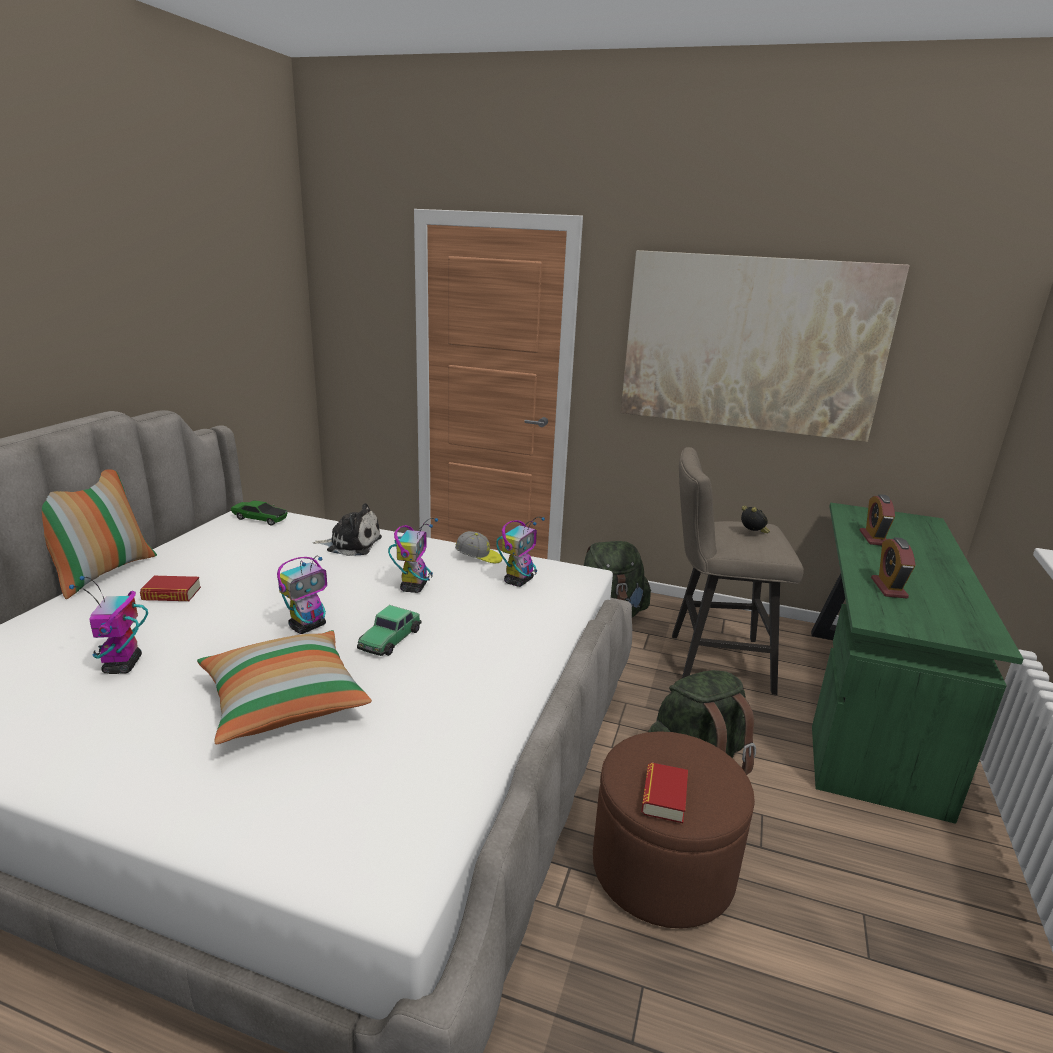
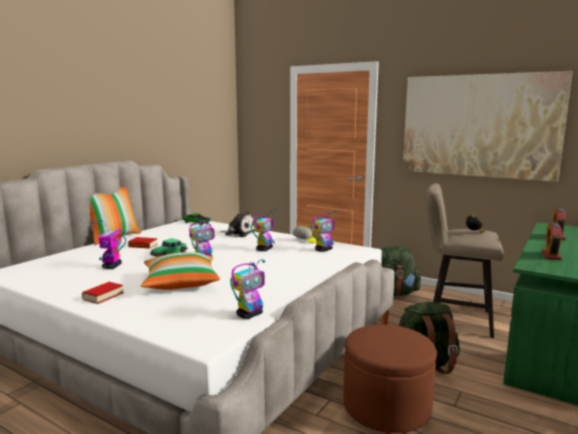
camera: 15 degrees right, 10 degrees down
(390, 639) = (243, 266): toy car -> toy car (169, 254)
(450, 784) = (250, 314): none -> toy robot
(664, 797) = (377, 348): book -> book (103, 296)

